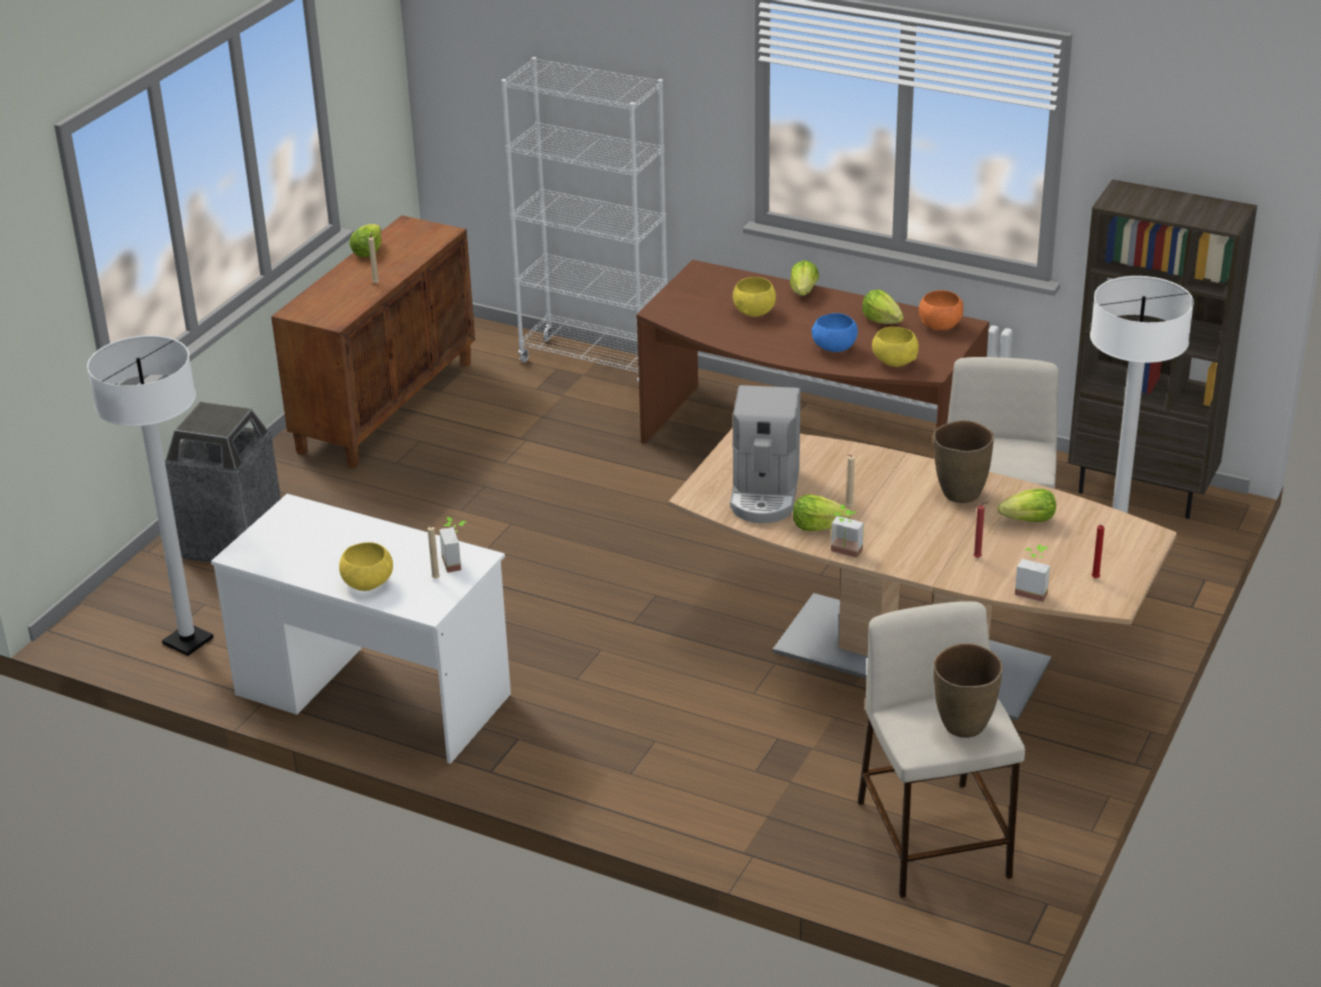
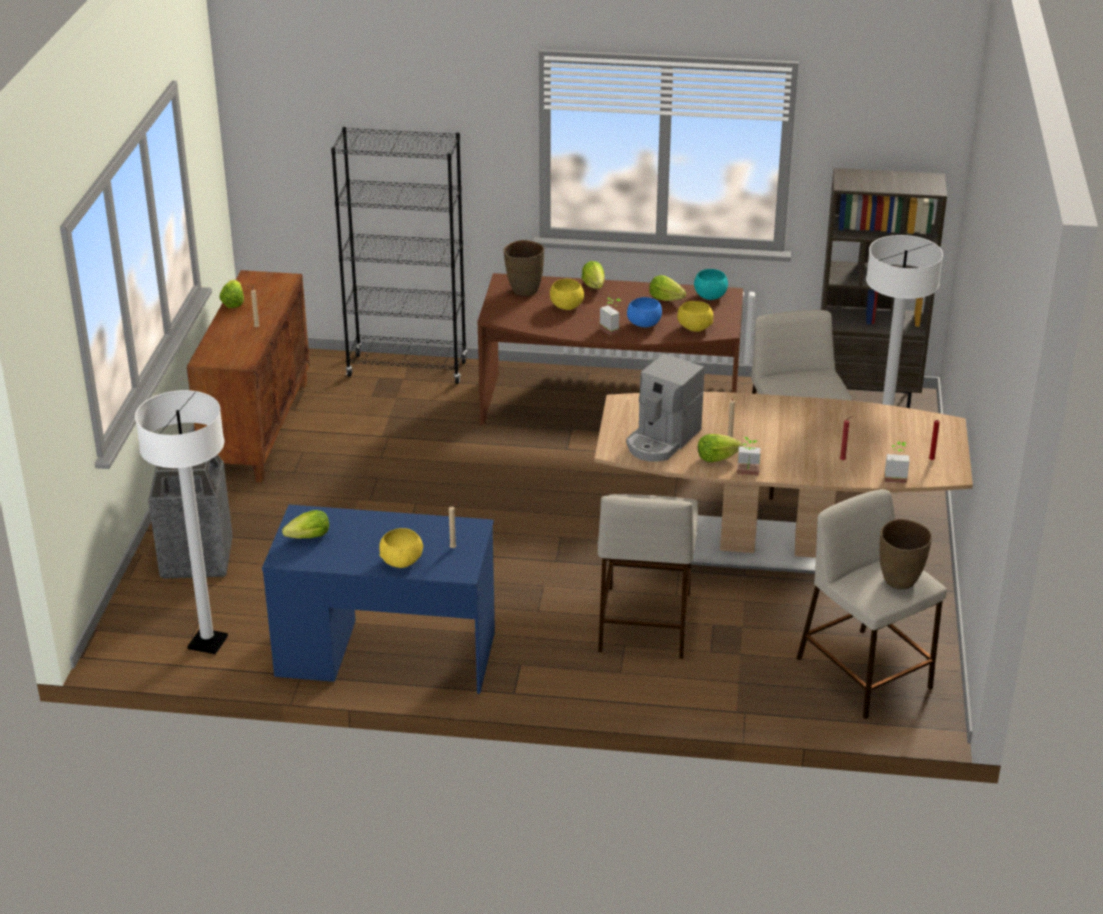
camera: 20 degrees left, 0 degrees up
(372, 695) = (386, 654): white desk -> blue desk
(457, 562) = (461, 532): potted plant -> potted plant (612, 329)
(595, 364) = (407, 369): white bookcase -> black bookcase
(696, 716) = (644, 621): none -> beige stool
(765, 493) = (662, 440): coffee machine -> coffee machine turned 45 degrees clockwise
(940, 325) = (710, 296): orange bowl -> turquoise bowl
(960, 493) = (801, 416): brown vase -> brown vase (524, 290)
(1029, 520) = (861, 427): lettuce -> lettuce (309, 537)

